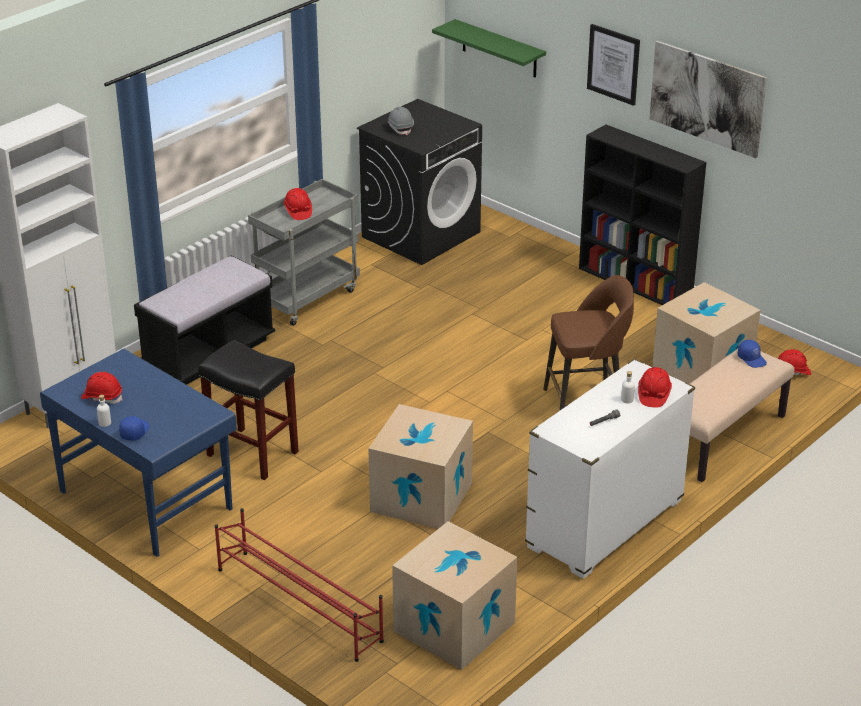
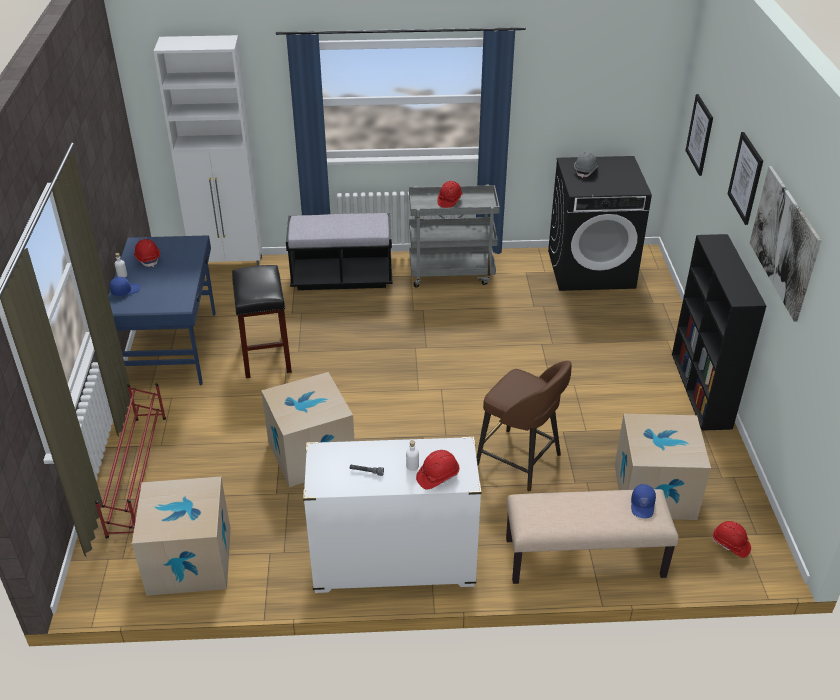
camera: 45 degrees right, 5 degrees up
(499, 49) = (700, 134): green shelf -> picture

